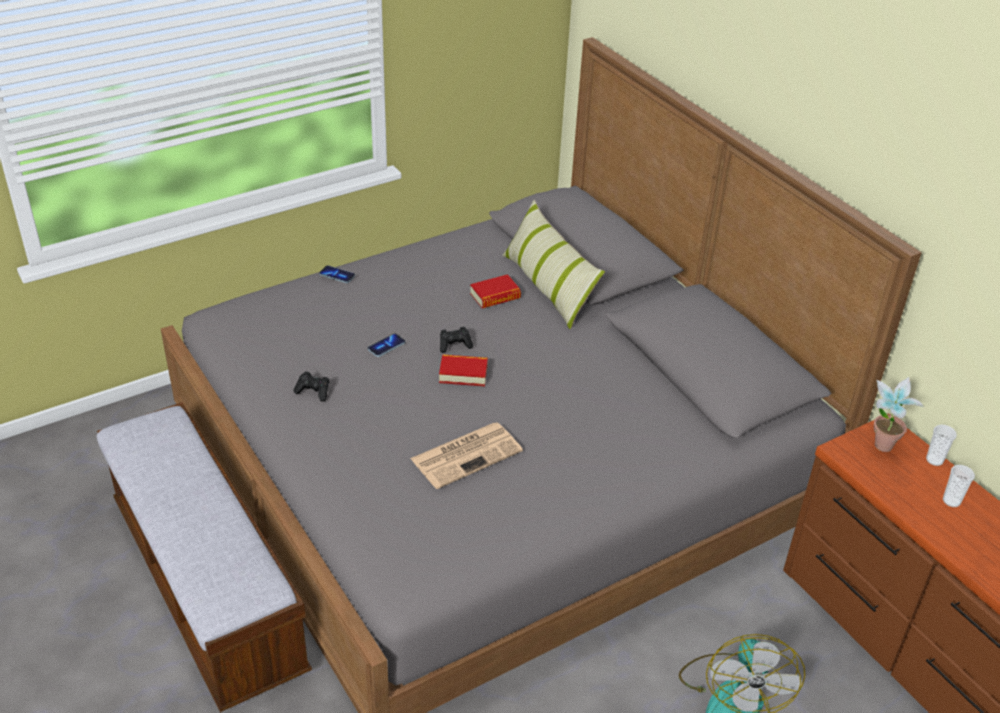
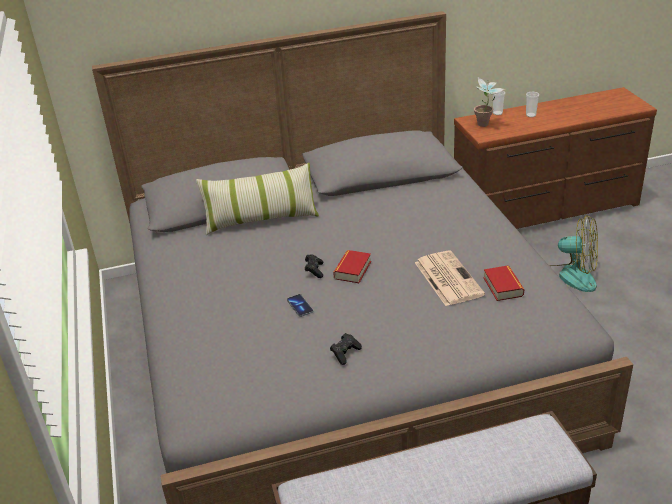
camera: 70 degrees left, 5 degrees down
(337, 275) = (178, 328): phone -> none
(495, 296) = (259, 244): book -> book (503, 287)

